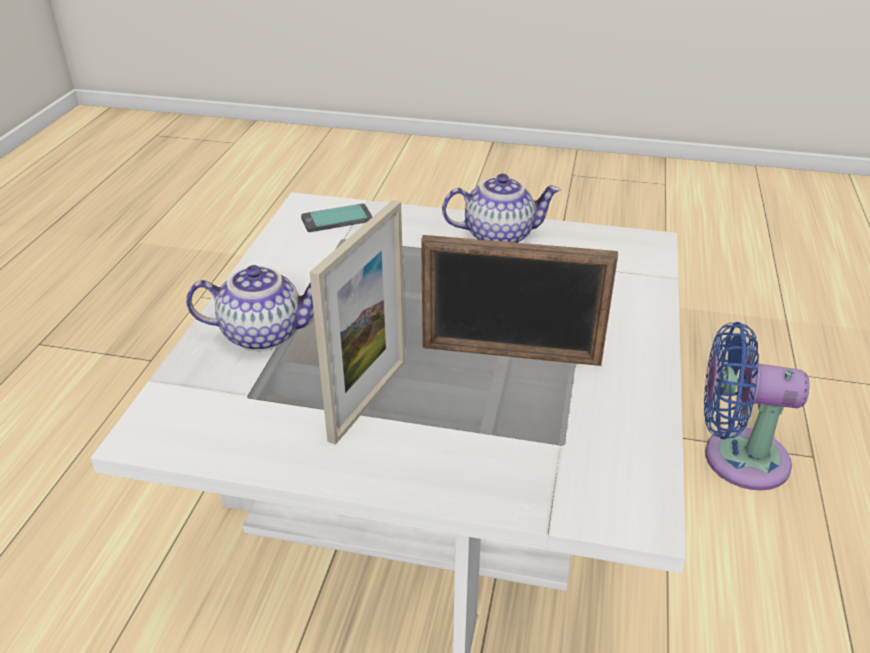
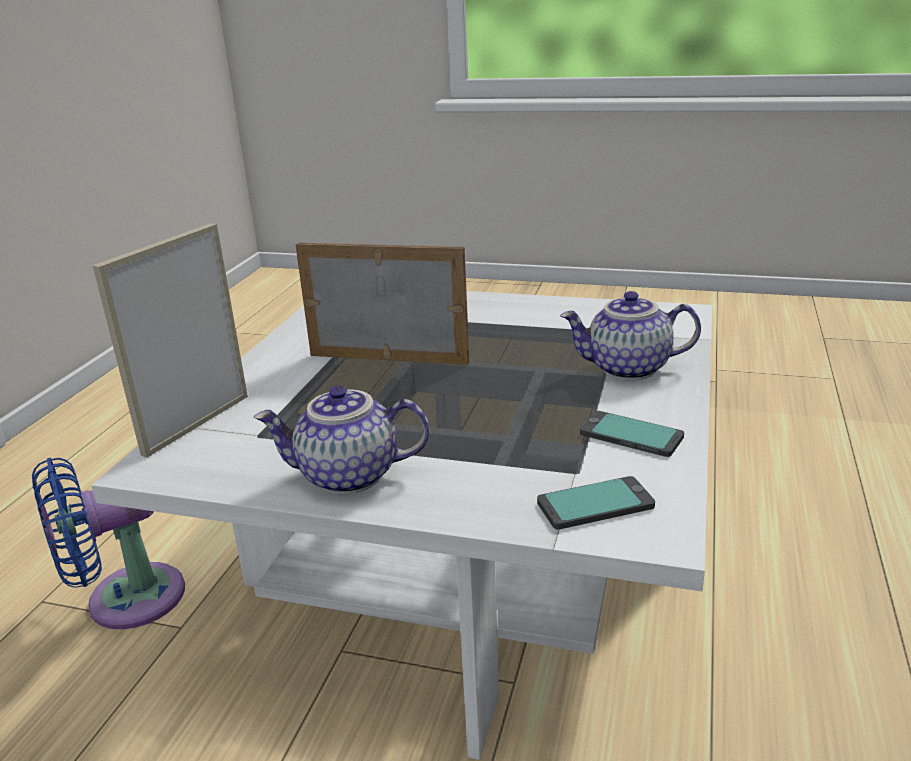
camera: 175 degrees left, 10 degrees down
(294, 264) = (631, 436): none -> phone
(368, 399) = (515, 331): picture frame -> picture frame (197, 424)
(736, 457) = (125, 600): blue fan -> blue fan turned 135 degrees clockwise

